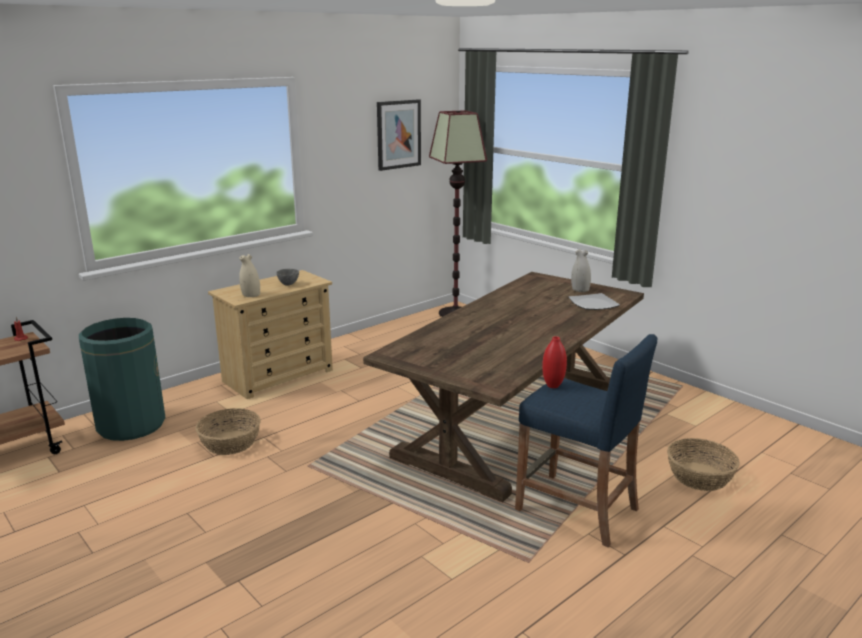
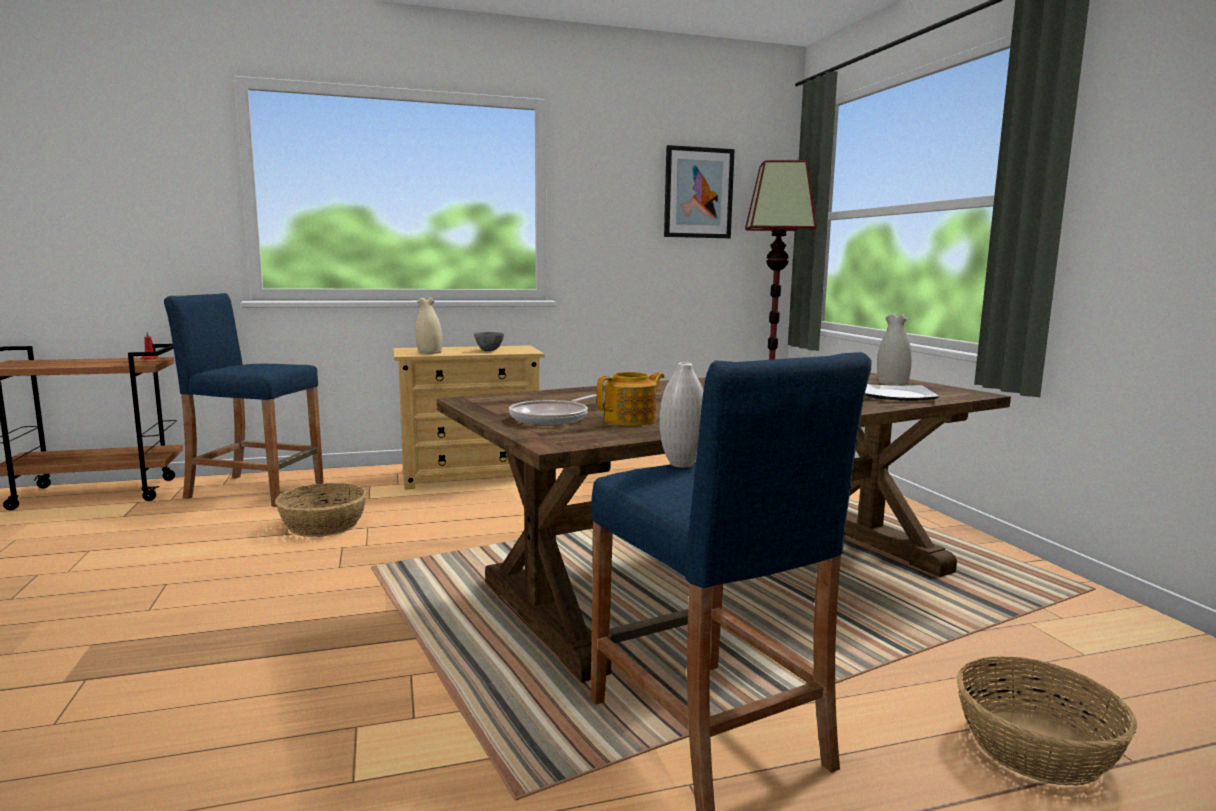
camera: 25 degrees right, 10 degrees down
(131, 425) = (255, 490): green trash can -> blue stool
(460, 365) = (552, 418): none -> frying pan
(501, 358) = (631, 420): none -> teapot
(553, 385) = (681, 464): red vase -> white vase

